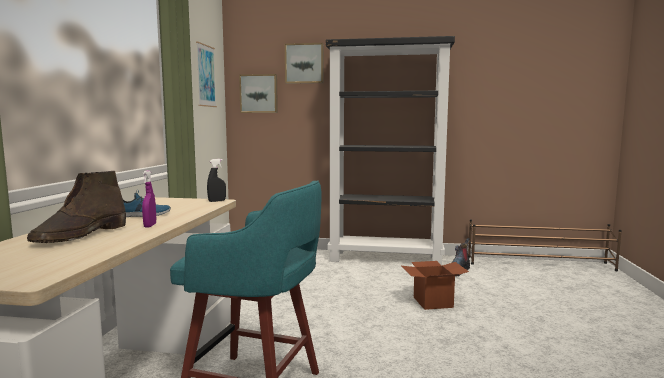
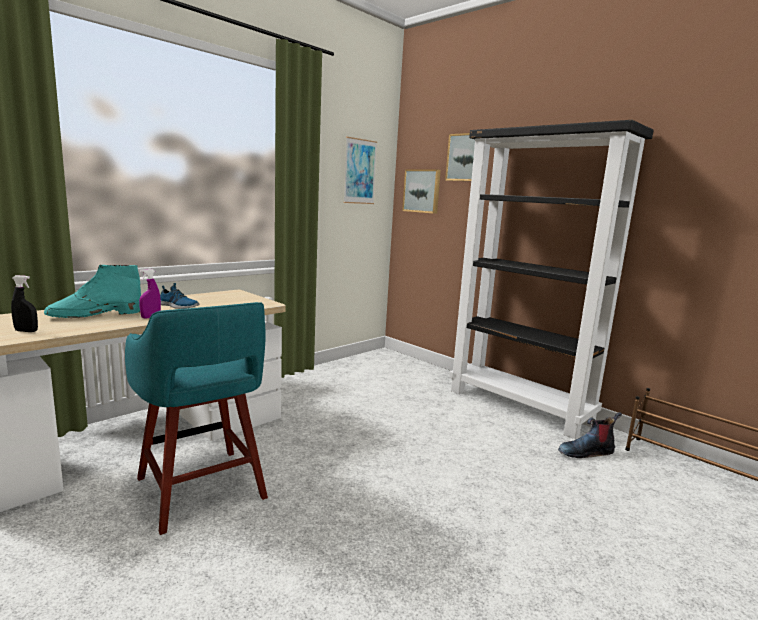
camera: 35 degrees right, 5 degrees up
(81, 235) = (94, 315): brown boot -> turquoise boot
(217, 201) = (266, 303): black spray bottle -> black spray bottle (26, 331)
(433, 302) = (490, 477): cardboard box -> none

